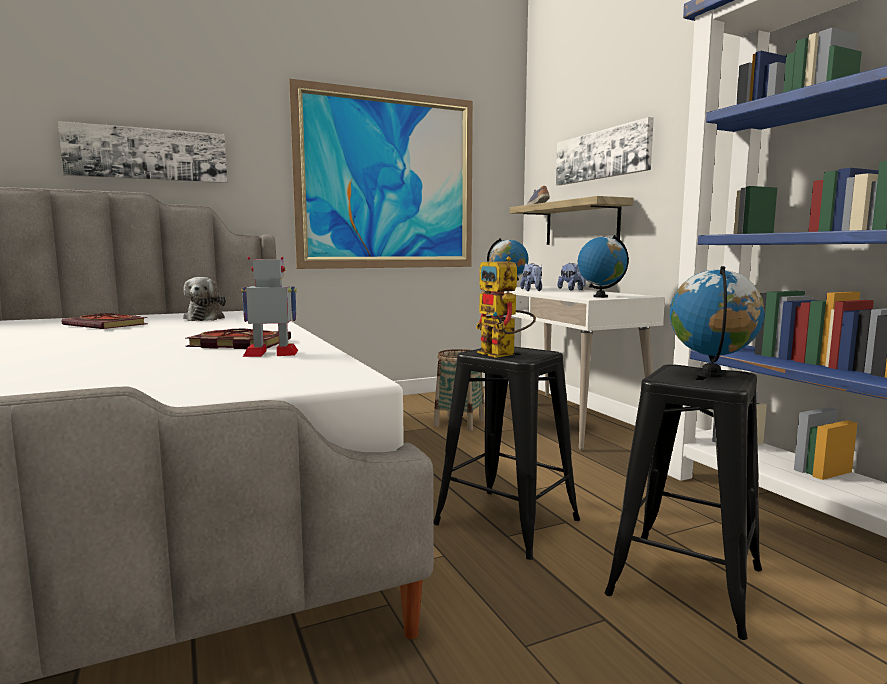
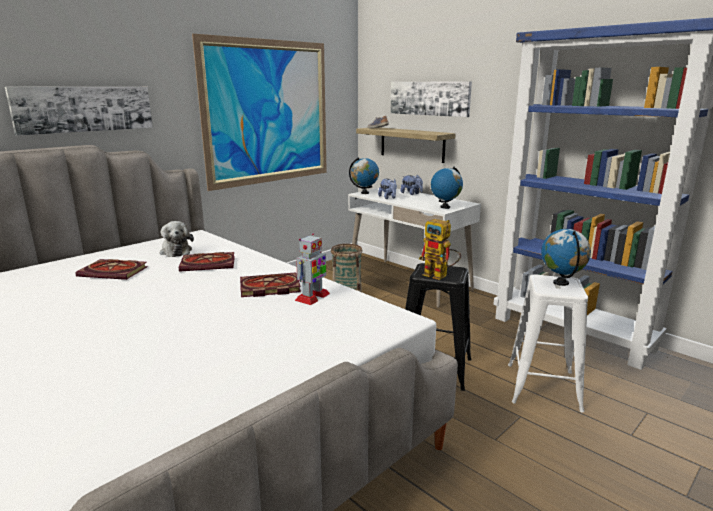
camera: 20 degrees left, 10 degrees up
(217, 326) = (209, 264): none -> book
(272, 353) = (312, 297): toy robot -> toy robot turned 150 degrees clockwise
(686, 581) = (542, 386): black stool -> white stool

